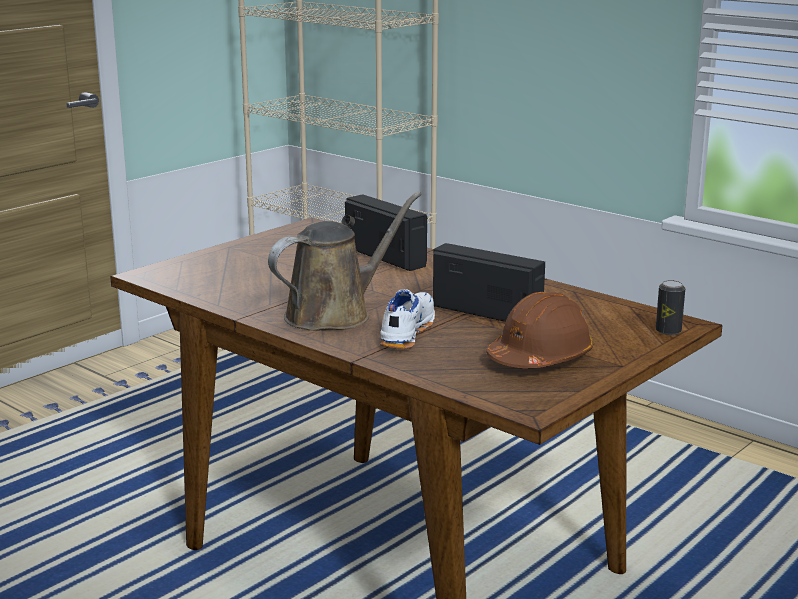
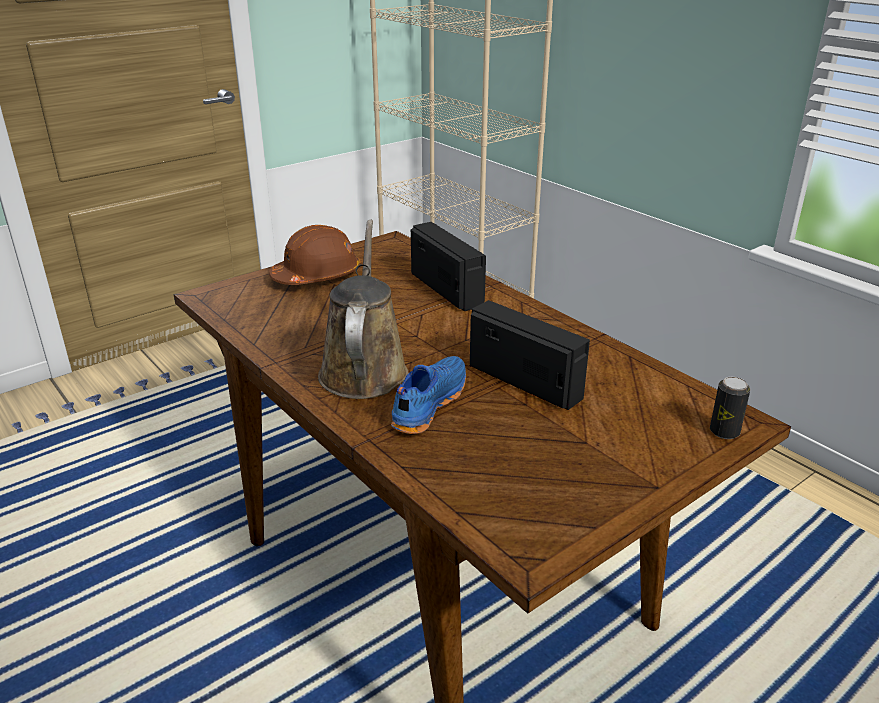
camera: 10 degrees right, 10 degrees up
(335, 314) = (364, 369): brown watering can -> brown watering can turned 60 degrees counterclockwise
(405, 332) = (427, 404): white shoe -> blue shoe
(540, 358) = (564, 463): brown hard hat -> brown hard hat (317, 276)

